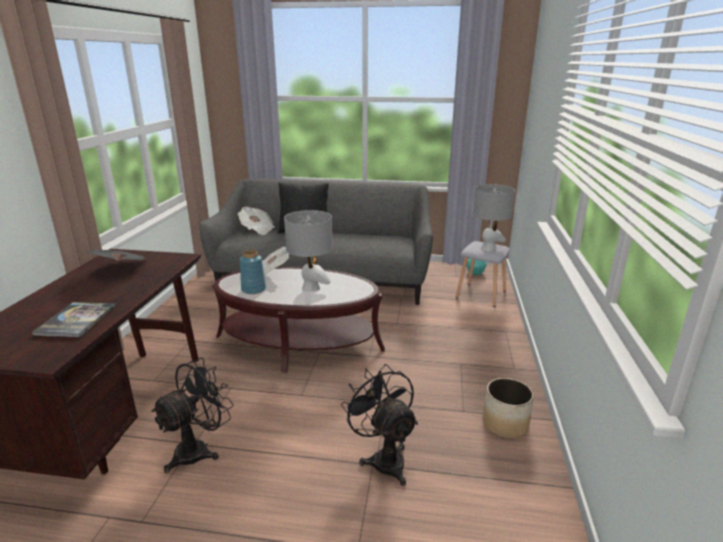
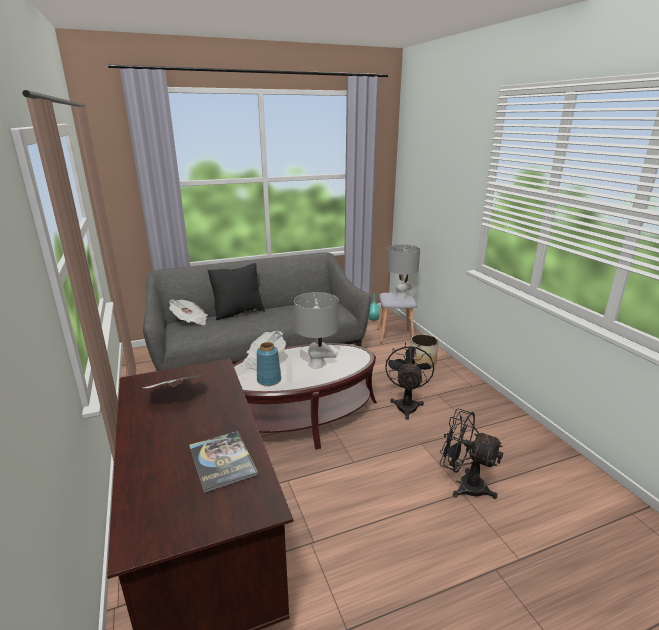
camera: 30 degrees left, 0 degrees up
(199, 449) = (323, 545): black fan -> black fan (406, 404)
(505, 424) = (507, 428): planter -> planter (422, 362)

